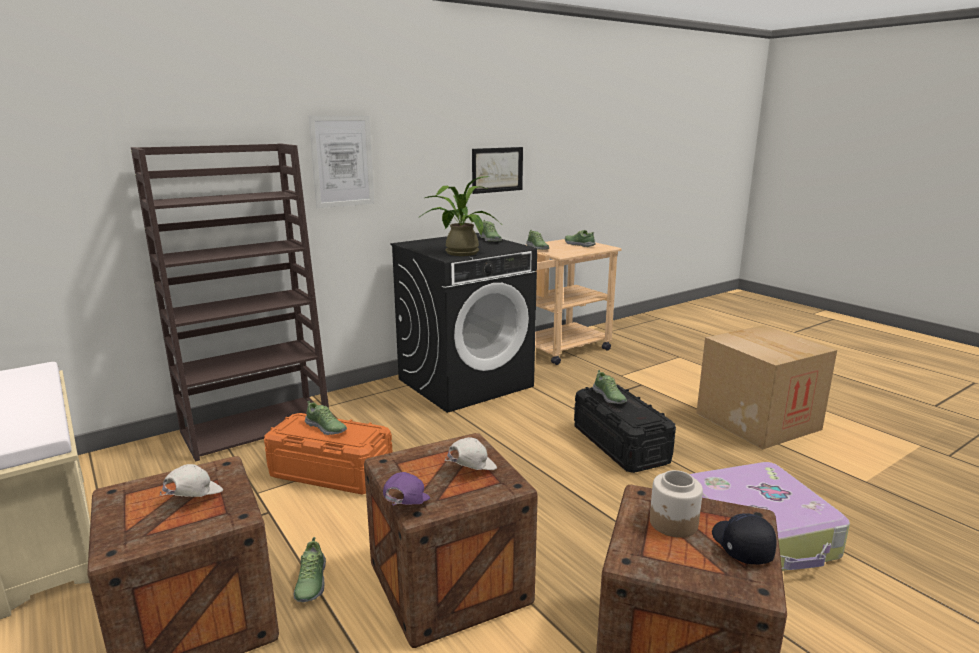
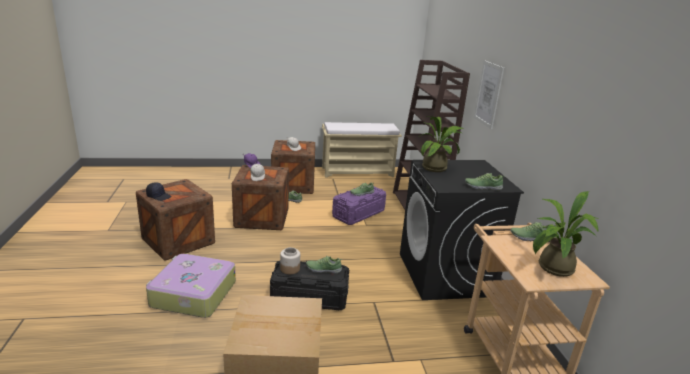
camera: 115 degrees right, 5 degrees up
(331, 472) = (358, 213): orange storage box -> purple storage box
(497, 170) = (560, 148): picture -> none
(579, 244) = (552, 269): shoe -> potted plant
(673, 523) = (183, 192): jar -> jar (289, 268)

